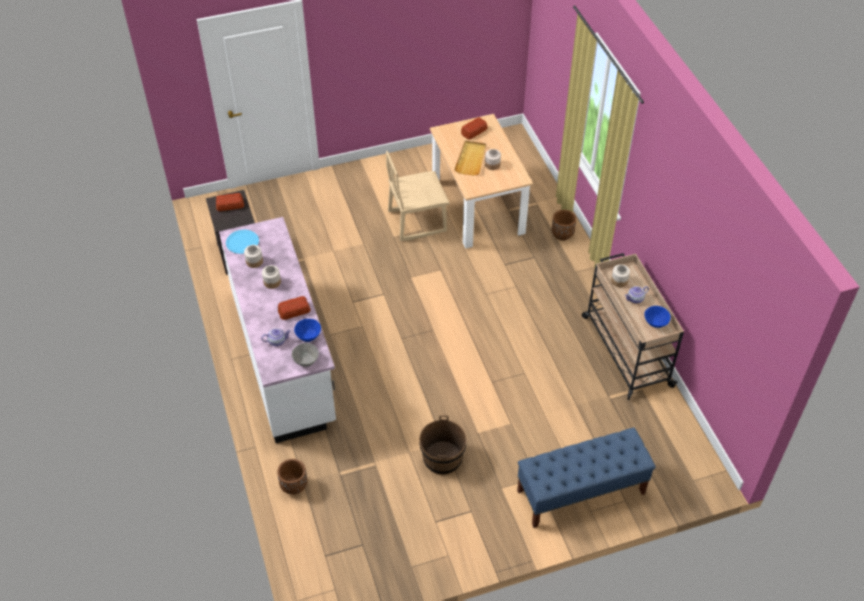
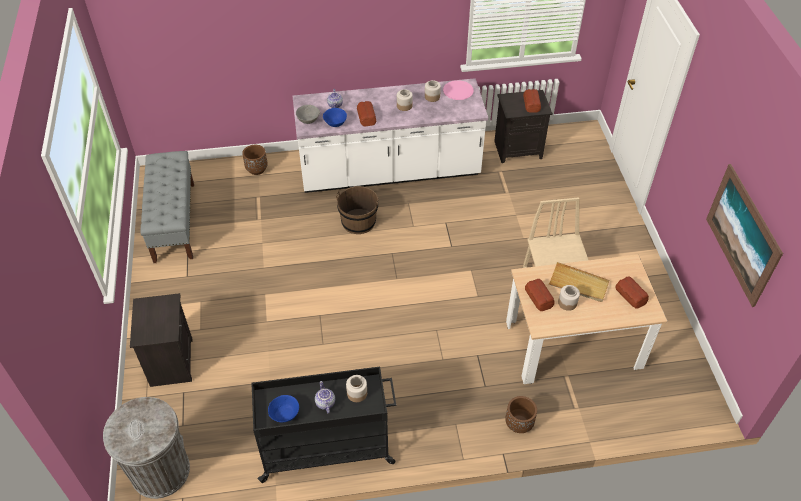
camera: 100 degrees right, 0 degrees up
(242, 242) = (458, 91): blue plate -> pink plate
(394, 549) = (174, 222): none -> grey bench
(442, 458) = (247, 264): brown bucket -> brown bucket (358, 222)
(450, 39) = (742, 234): none -> picture
(492, 181) = (538, 298): none -> bread
(580, 492) = (170, 361): blue bench -> black nightstand
(625, 350) = (327, 447): beige cart -> black cart
(691, 464) = (160, 471): none -> grey trash can

